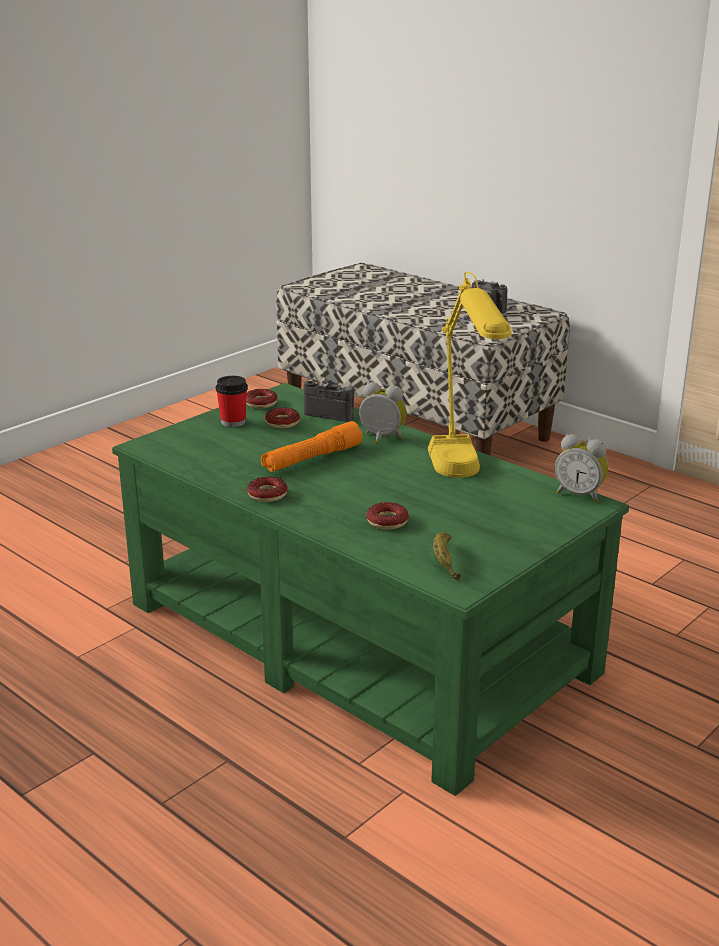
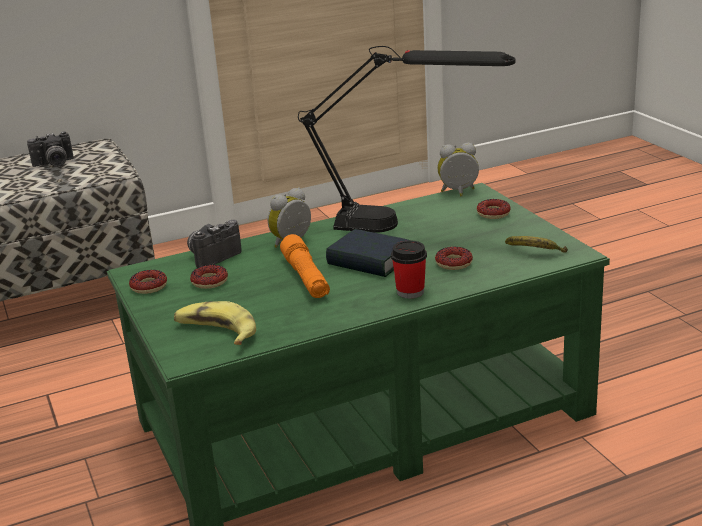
camera: 65 degrees left, 0 degrees up
(193, 445) = (216, 332): none -> banana
(233, 422) = (180, 305): cup -> cup (410, 292)
(267, 494) = (363, 306): donut -> donut (493, 213)
(365, 479) = (369, 261): none -> book
(462, 482) = (407, 226): yellow table lamp -> black table lamp
(579, 494) = (459, 192): alarm clock -> alarm clock turned 150 degrees counterclockwise

